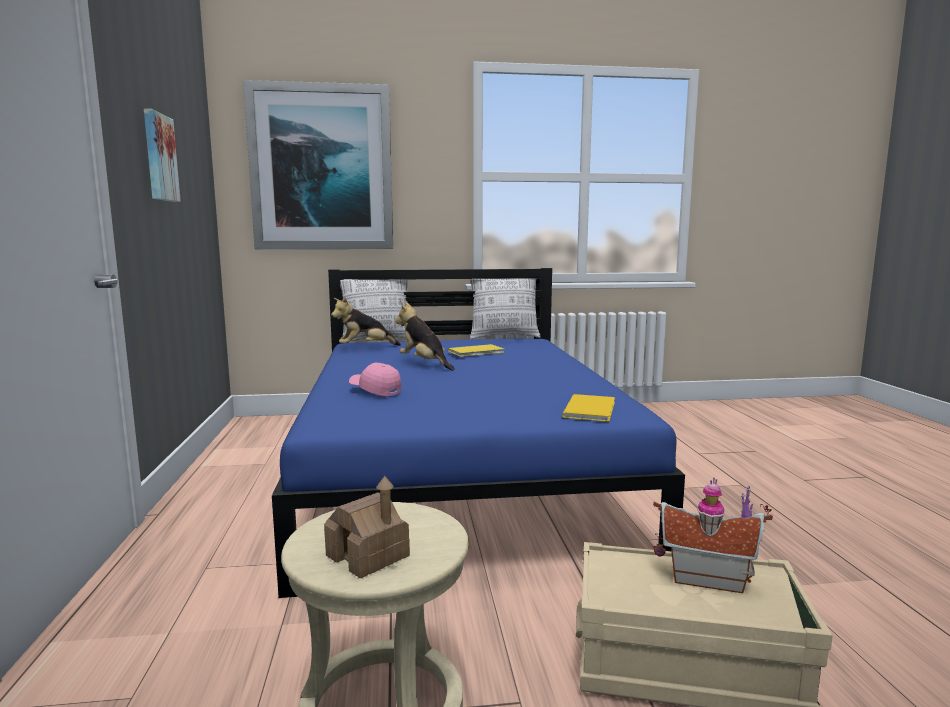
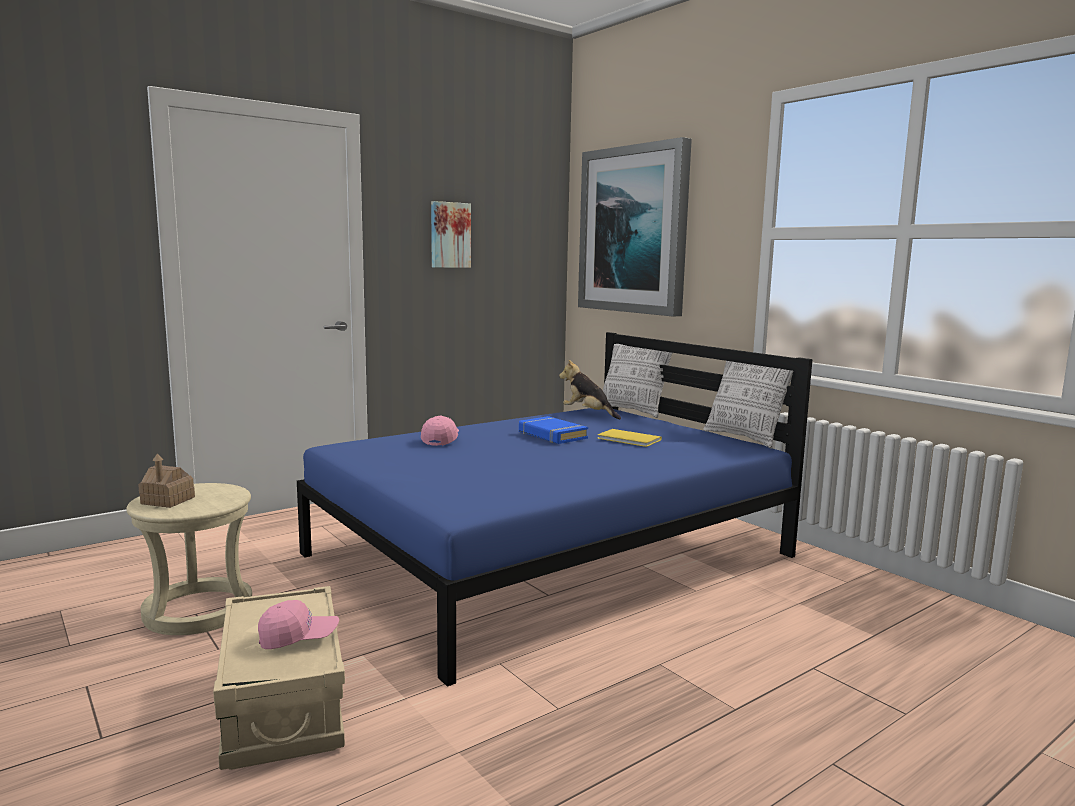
camera: 60 degrees right, 0 degrees up
(424, 364) = (552, 435): plush toy -> blue book
(591, 409) = (464, 498): yellow book -> none
(705, 577) = (298, 638): toy house -> pink cap

